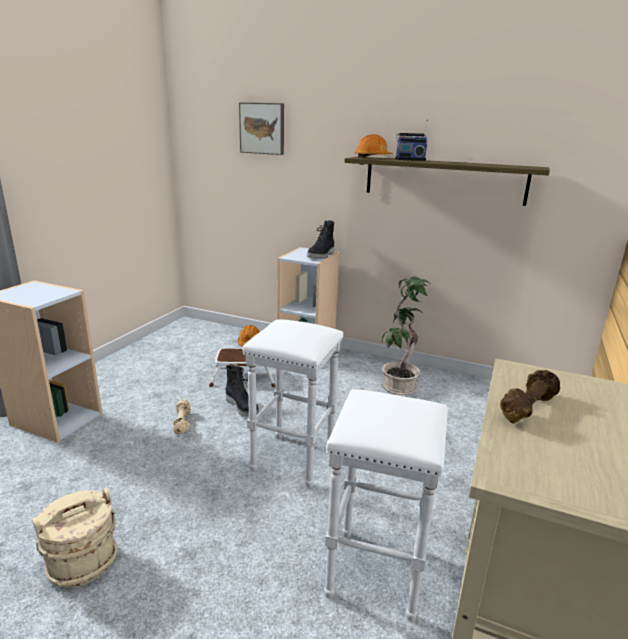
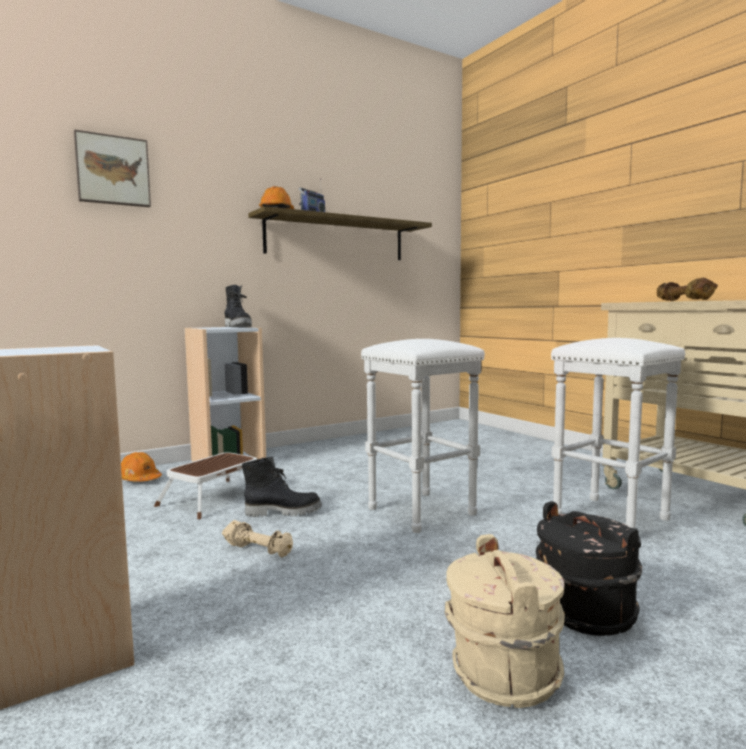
camera: 55 degrees left, 15 degrees down
(170, 586) = (585, 612): none -> black bucket
(397, 386) = (360, 450): potted plant -> none

